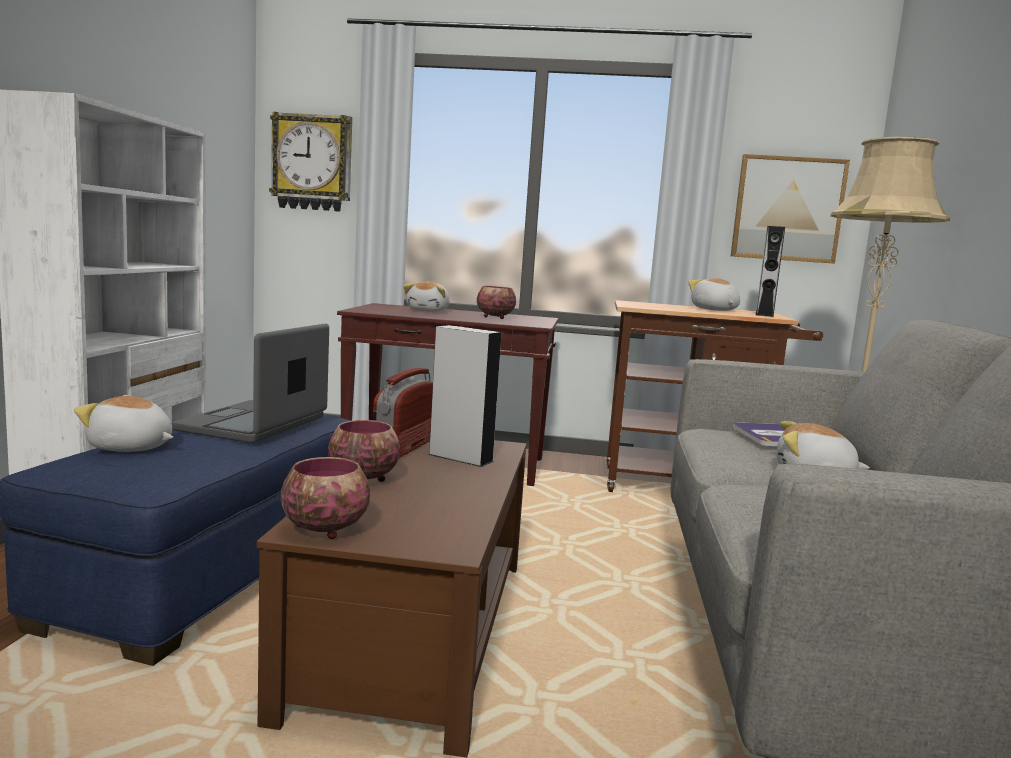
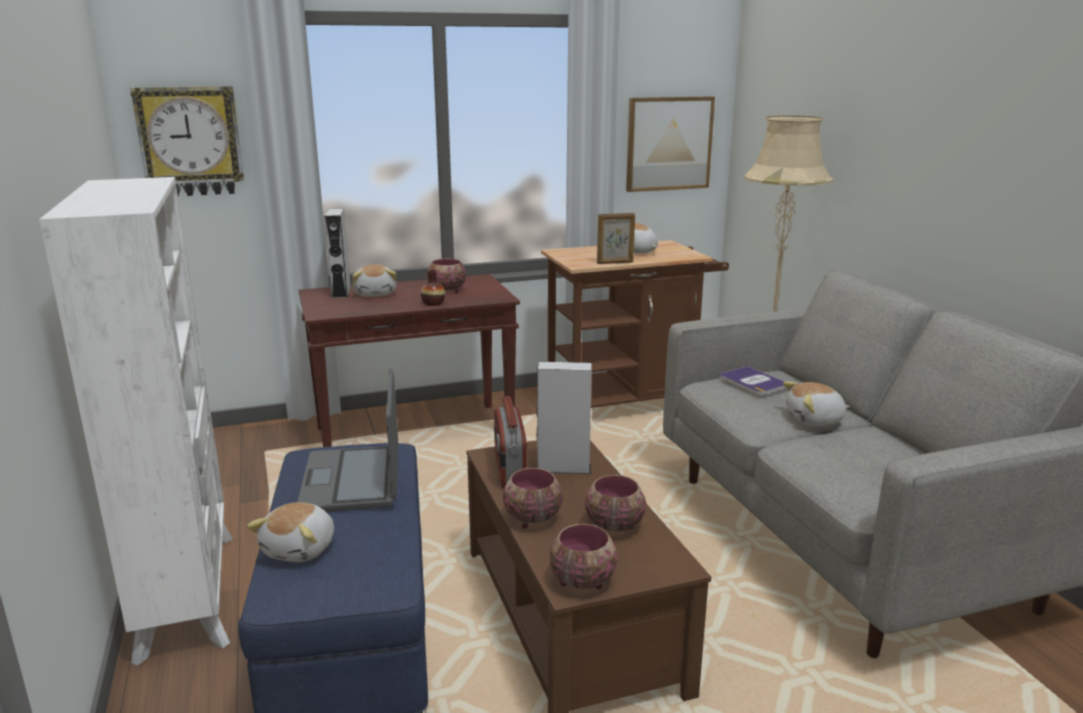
camera: 25 degrees left, 10 degrees up
(130, 448) = (301, 549): plush toy -> plush toy turned 60 degrees counterclockwise
(436, 503) = (613, 526): none -> bowl
(466, 319) = (433, 303): none -> vase
(674, 309) = (615, 263): none -> picture frame
(764, 314) = (677, 251): grey speaker -> grey speaker (341, 292)

